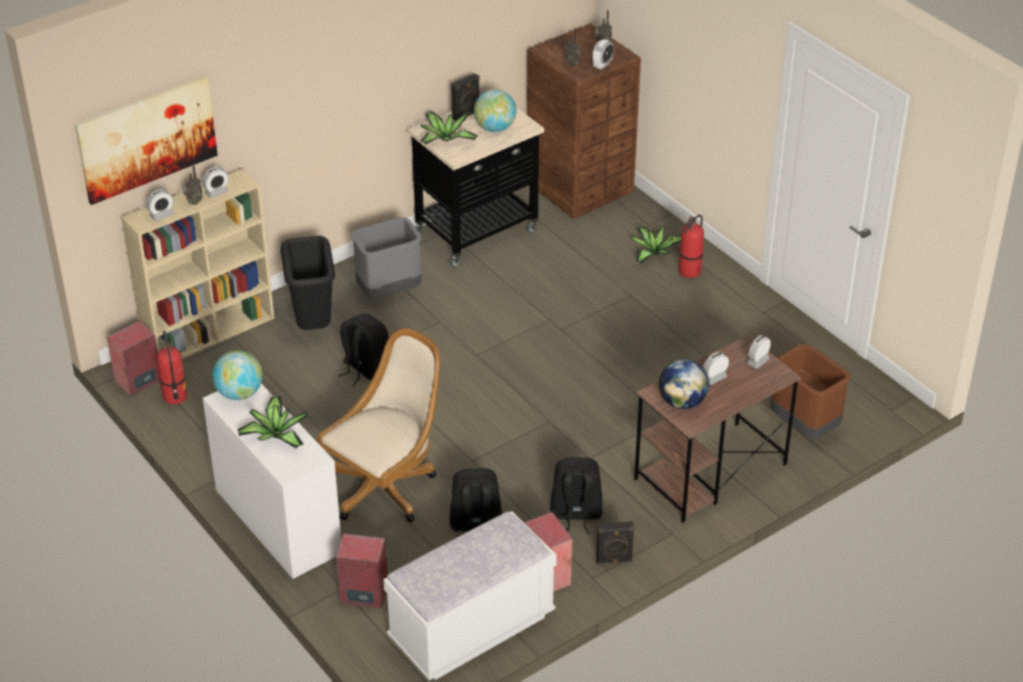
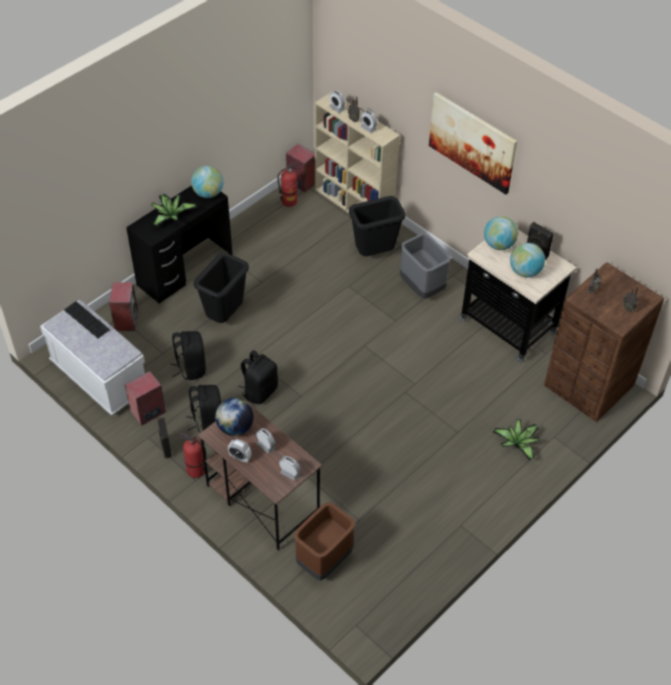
camera: 80 degrees right, 10 degrees up
(147, 138) = (355, 62): picture -> picture (472, 142)
(277, 521) = (184, 269): white desk -> black desk
(365, 370) = (334, 288): black backpack -> black backpack (259, 391)
(386, 484) = (225, 316): office chair -> black trash can
(432, 566) = (86, 319): none -> keyboard
(445, 140) = (498, 245): potted plant -> globe
(602, 65) = (599, 311): alarm clock -> alarm clock (240, 457)
(690, 272) = (499, 470): fire extinguisher -> fire extinguisher (196, 470)

